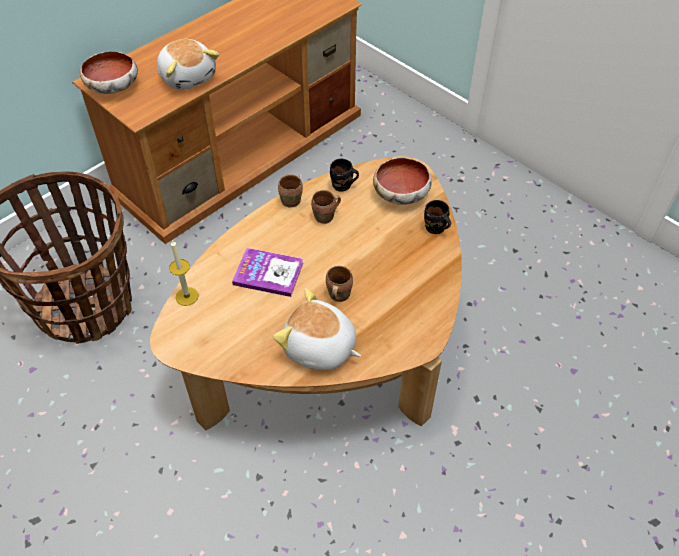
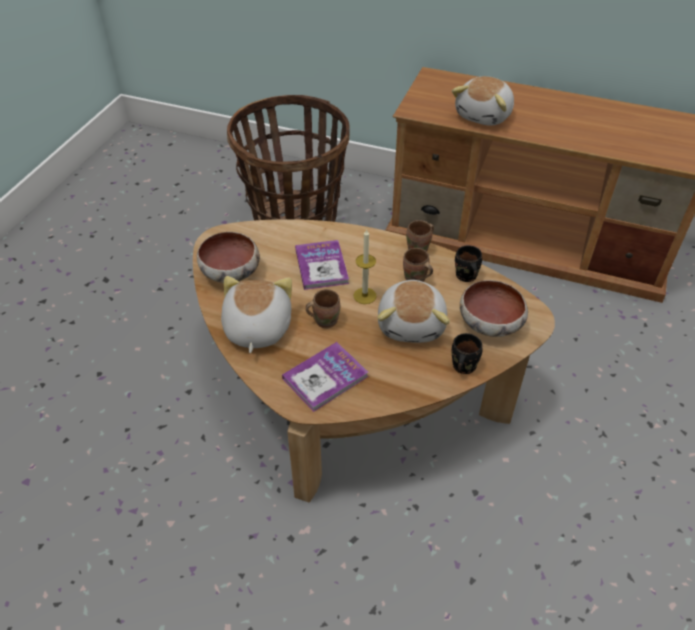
camera: 65 degrees right, 5 degrees down
(114, 87) = (434, 86): bowl -> bowl (231, 273)
(187, 296) = (267, 228): candle -> candle (364, 296)
(375, 239) = (412, 324): none -> plush toy
(403, 317) = (325, 377): none -> book

